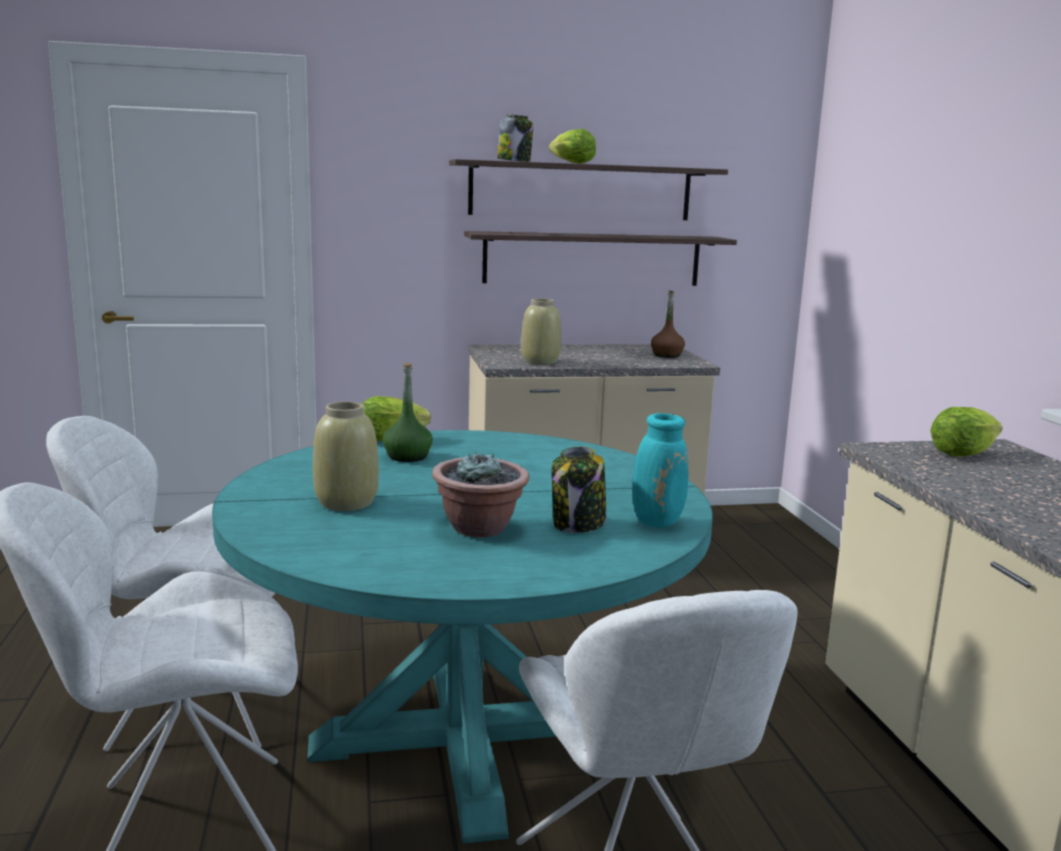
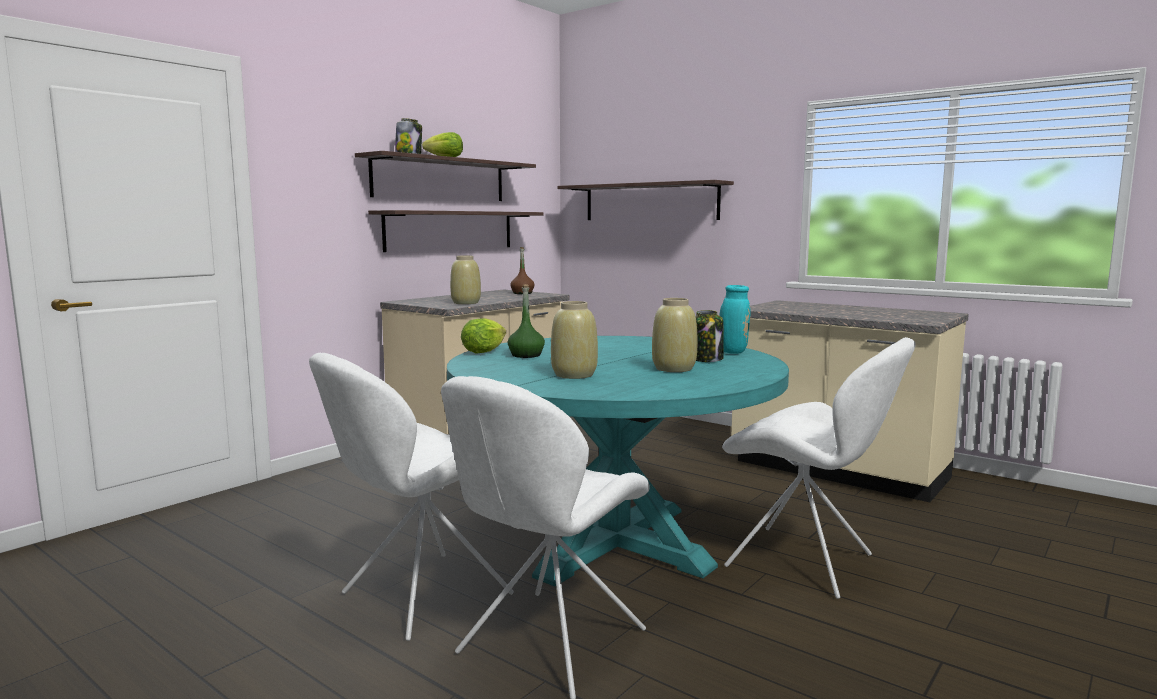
camera: 40 degrees left, 5 degrees down
(480, 528) = (674, 368): potted plant -> beige vase
(898, 234) = (650, 202): none -> shelf
(961, 454) = (783, 305): lettuce -> none

